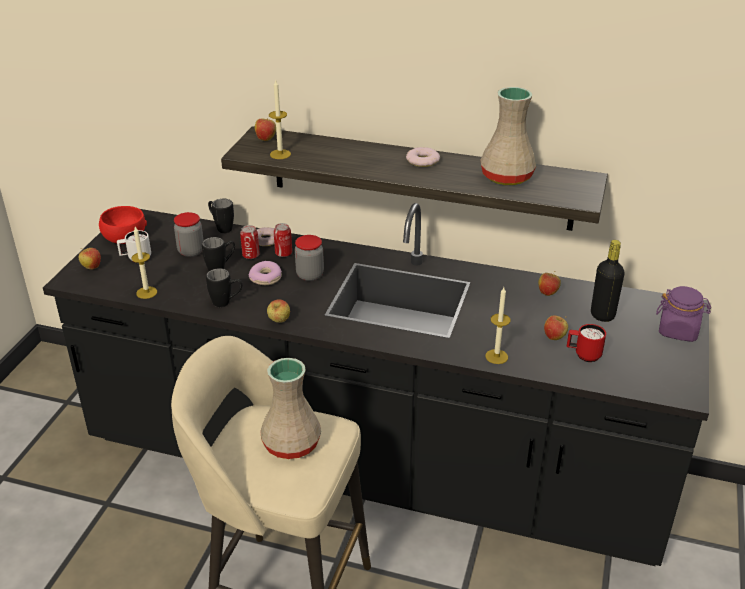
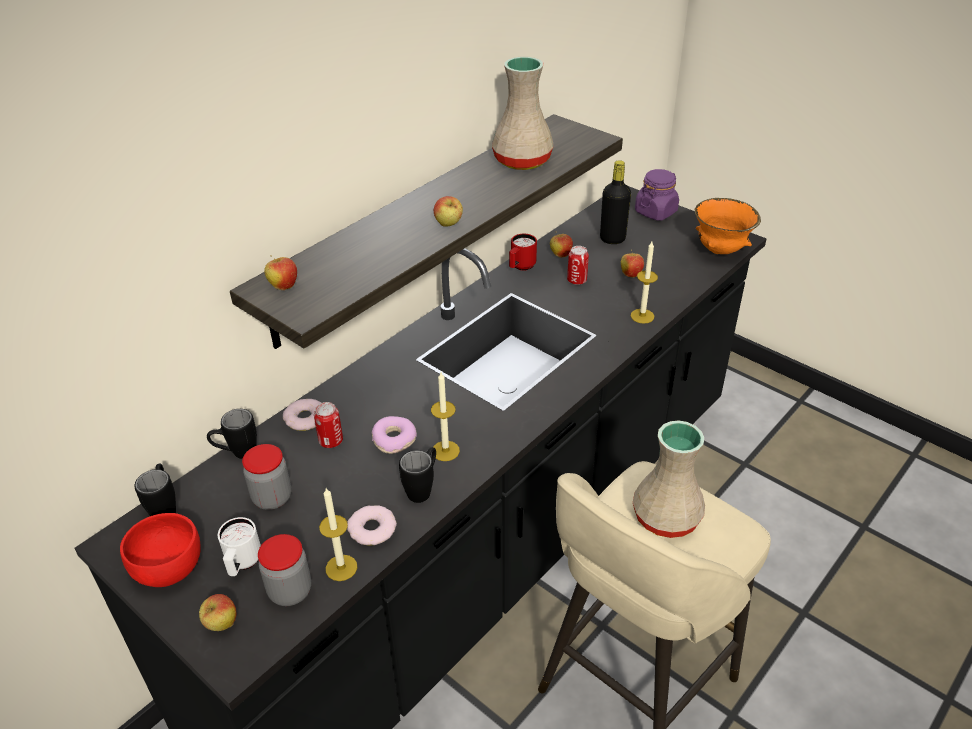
camera: 65 degrees left, 5 degrees up
(221, 268) = (338, 476): black mug -> black mug (165, 507)
(279, 321) = (493, 450): apple -> apple (449, 225)
(280, 154) = (338, 284): candle -> candle (445, 451)
(283, 253) = (350, 411): can -> can (577, 280)
(310, 275) = (414, 401): jar -> jar (290, 591)
(422, 160) = (445, 195): donut -> donut (372, 529)
(583, 355) = (665, 268): red mug -> red mug (521, 267)
(649, 384) = (720, 251): none -> orange bowl

